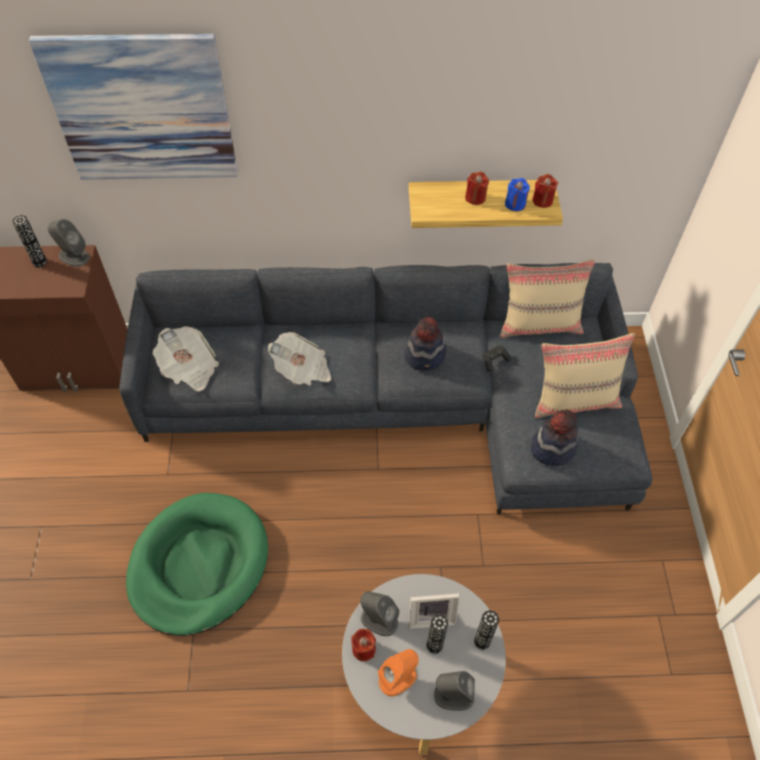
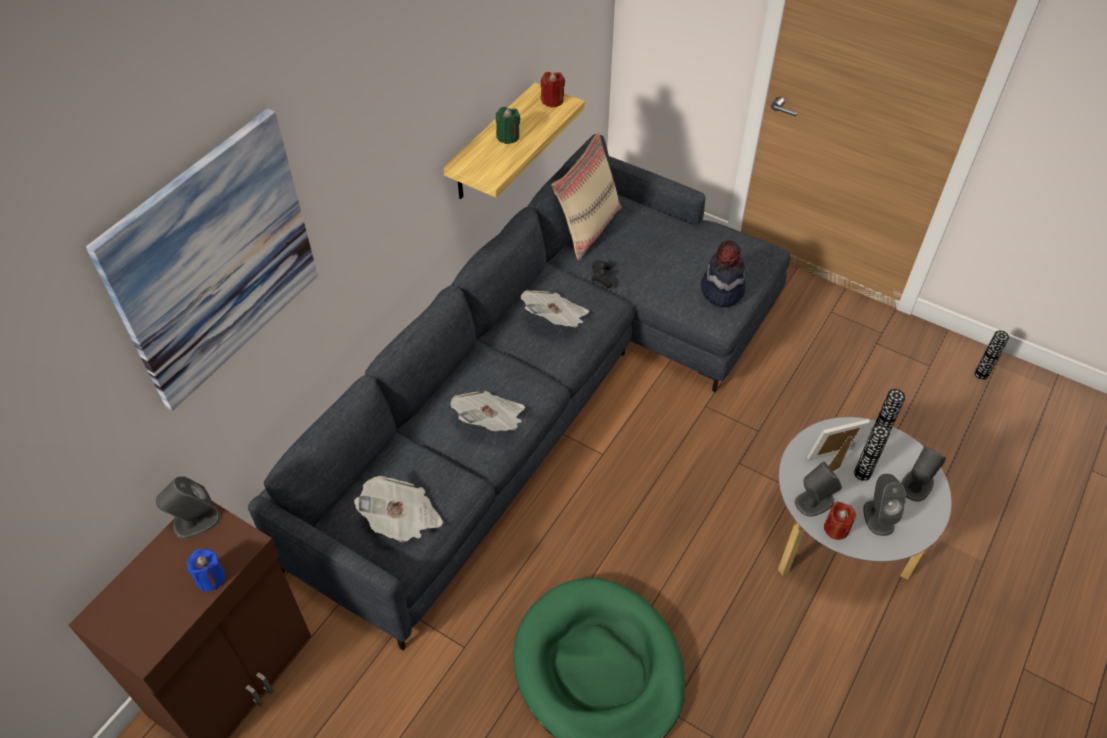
camera: 55 degrees left, 5 degrees down
(39, 262) = (169, 562): vase -> vase (981, 374)
(398, 678) = (878, 517): orange speaker -> grey speaker
(425, 355) = (556, 320): hat -> newspaper
(431, 616) = (833, 461): picture frame -> picture frame turned 135 degrees counterclockwise
(475, 197) = (508, 137): red candle -> green candle
(515, 204) = (540, 118): blue candle -> blue candle (210, 578)
(575, 400) = (685, 250): beige pillow -> none

